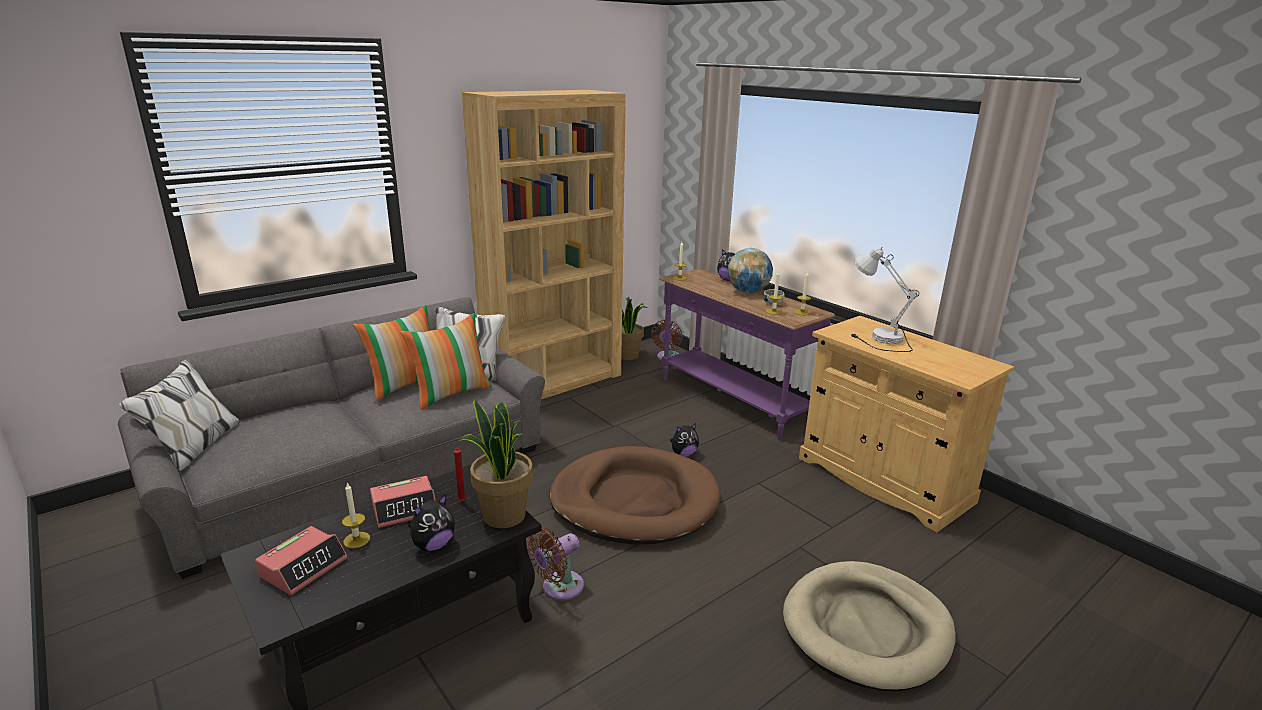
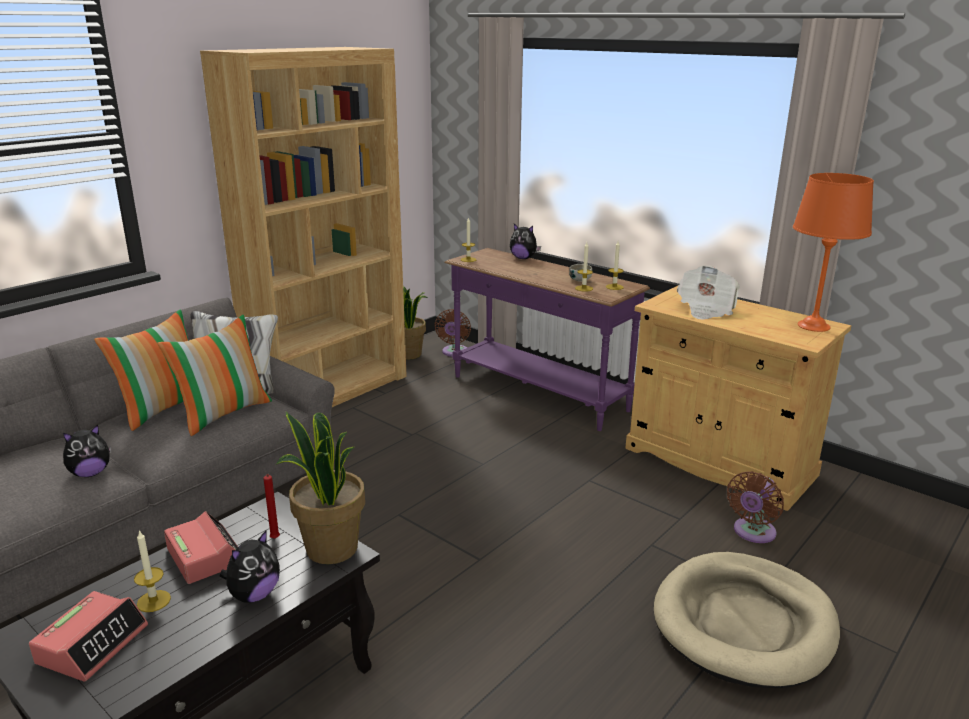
camera: 10 degrees left, 0 degrees up
(405, 509) = (205, 555): alarm clock -> alarm clock turned 90 degrees counterclockwise
(559, 588) = (394, 627): brown fan -> brown fan (752, 533)
(634, 501) = (457, 516): brown dog bed -> none
(683, 454) = (499, 458): plush toy -> plush toy (90, 473)
(748, 292) = (549, 269): globe -> none
(877, 340) = (705, 309): white table lamp -> newspaper
(976, 364) = (813, 326): none -> orange table lamp

